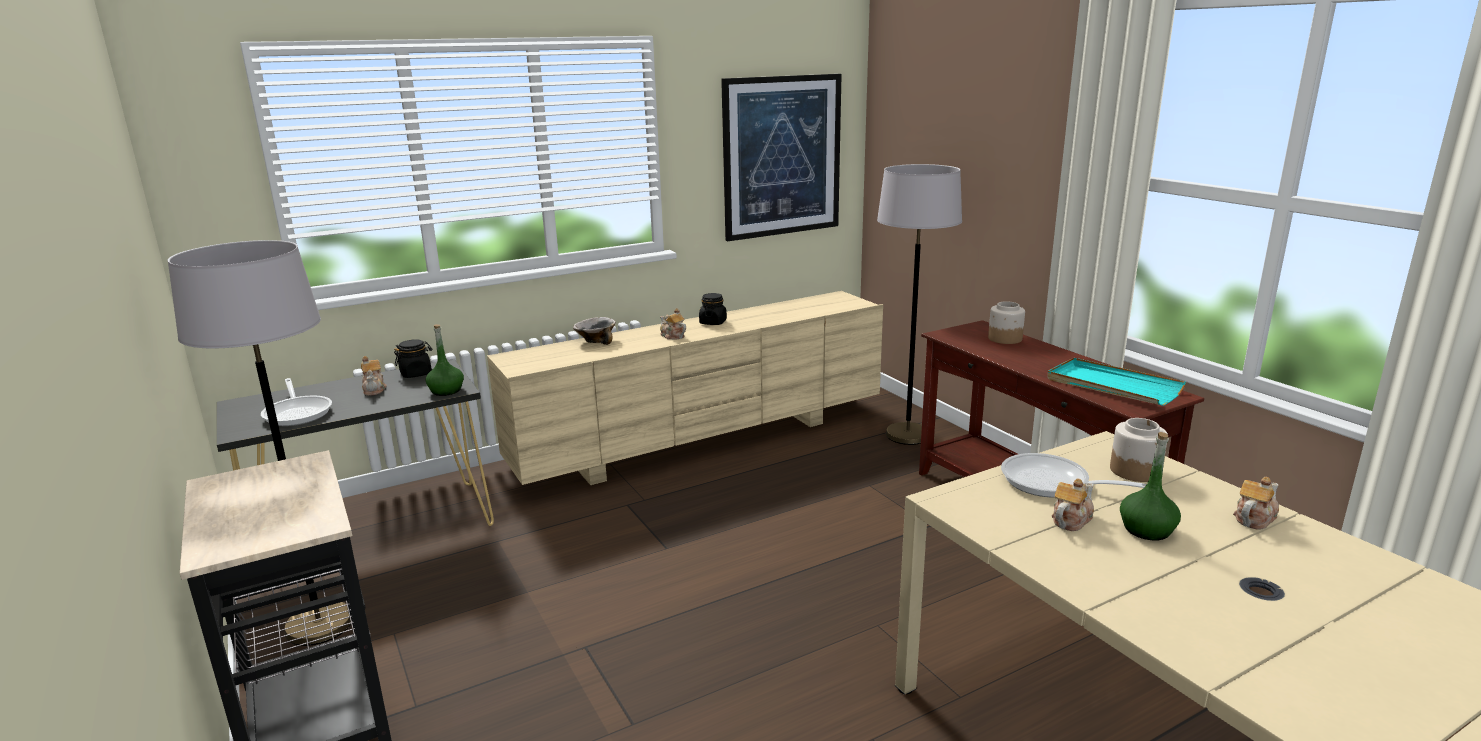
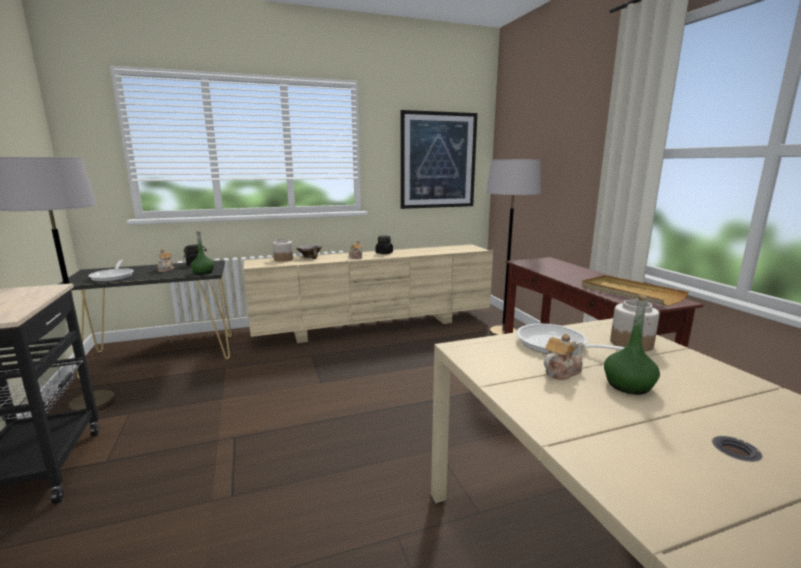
camera: 10 degrees right, 5 degrees down
(1004, 339) = (561, 266): jar -> jar (283, 259)
(1112, 386) = (630, 293): turquoise tray -> beige tray
(1253, 518) = (735, 387): teapot -> none

